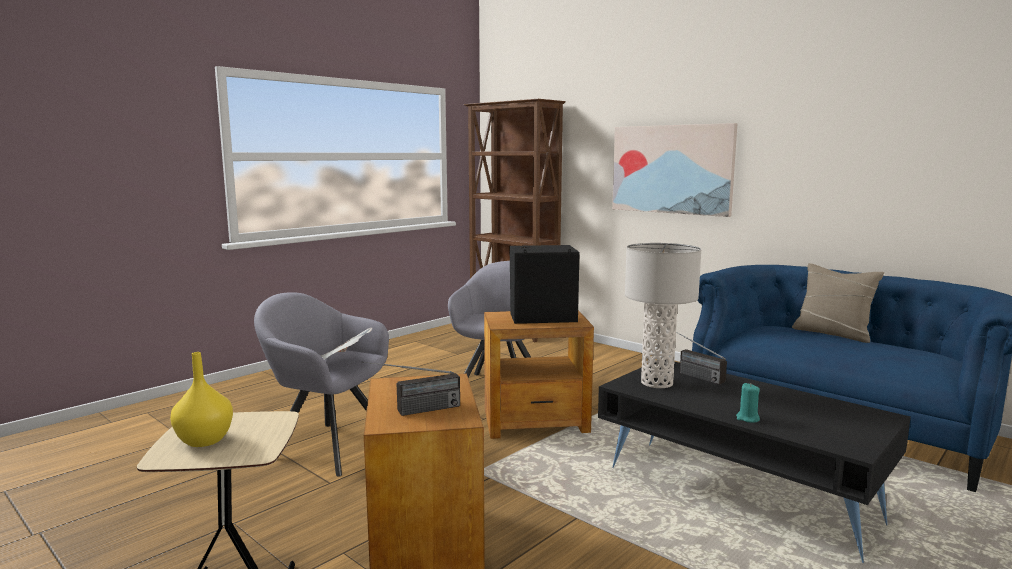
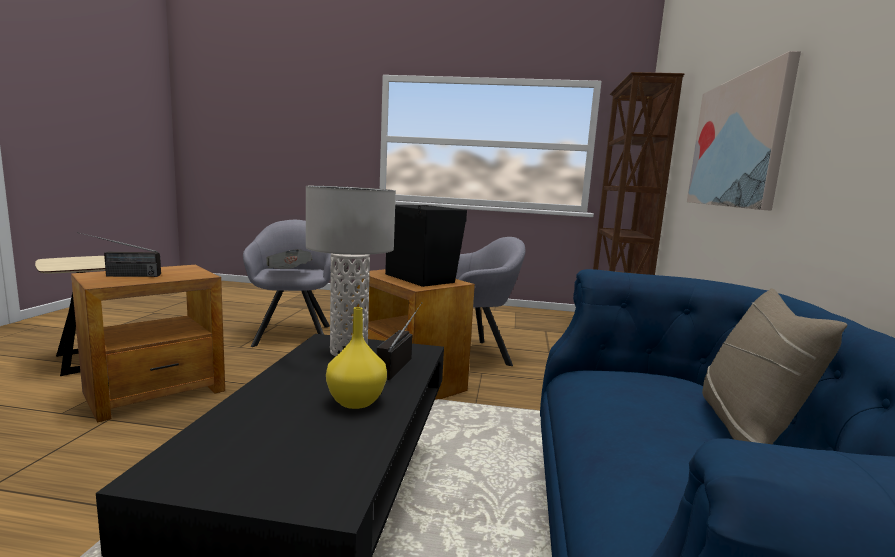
camera: 55 degrees right, 0 degrees up
(203, 441) = (77, 260): yellow vase -> yellow vase (354, 401)
(413, 411) = (119, 275): radio -> radio turned 45 degrees counterclockwise
(747, 418) = (255, 400): turquoise candle -> none

